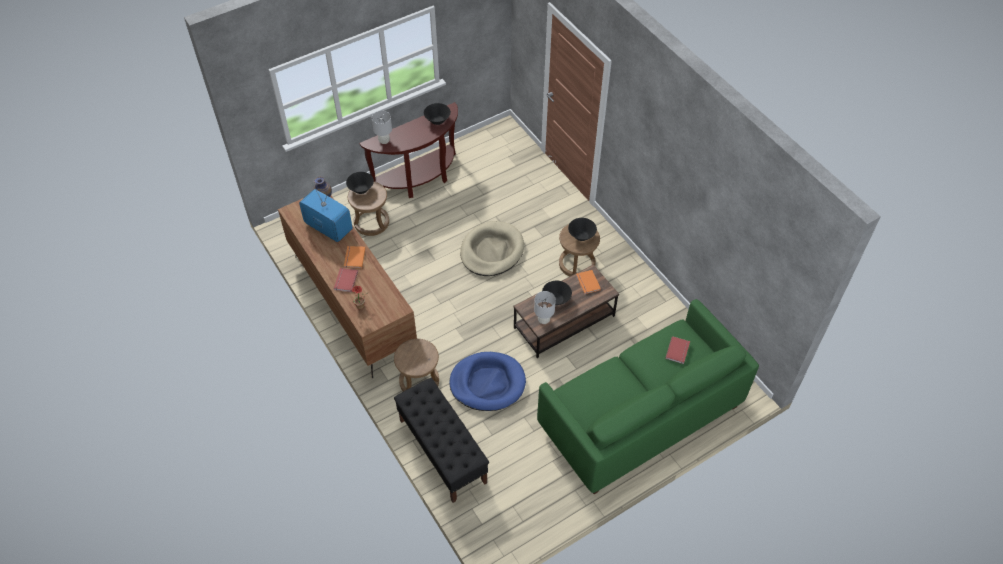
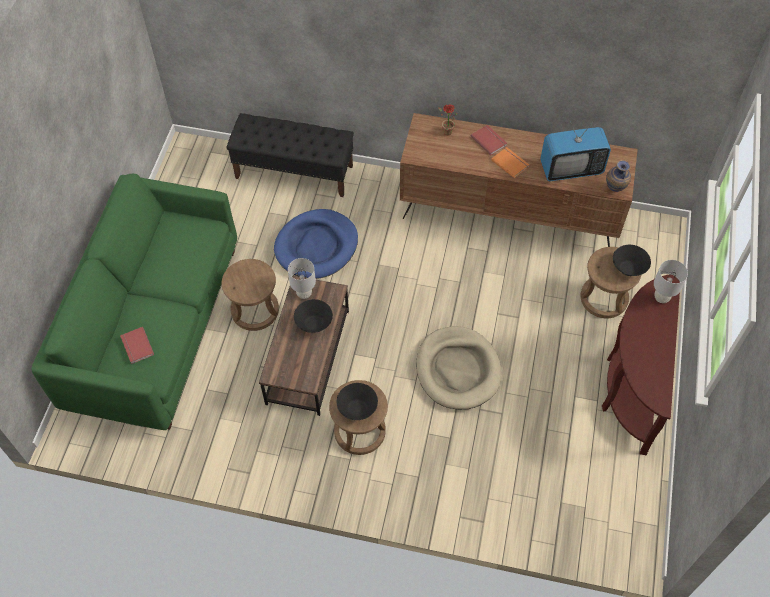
camera: 135 degrees right, 5 degrees up
(419, 381) = (374, 203): brown stool -> brown stool (255, 310)
(437, 120) = (650, 373): black bowl -> none
(587, 283) = (301, 367): orange book -> none

